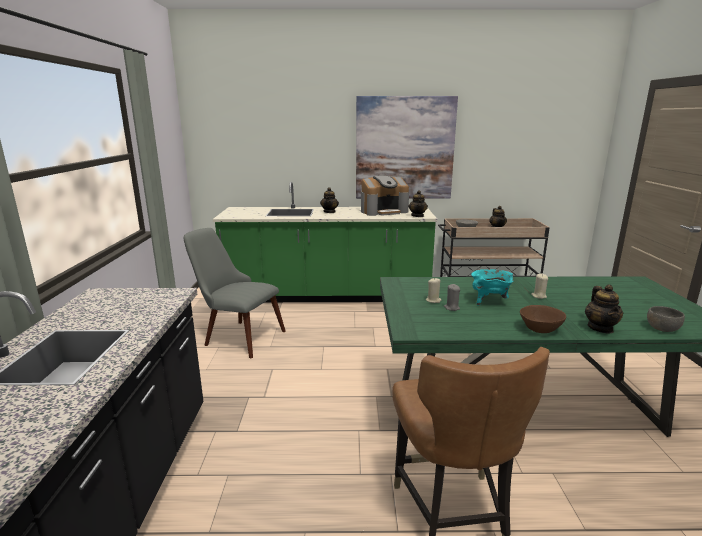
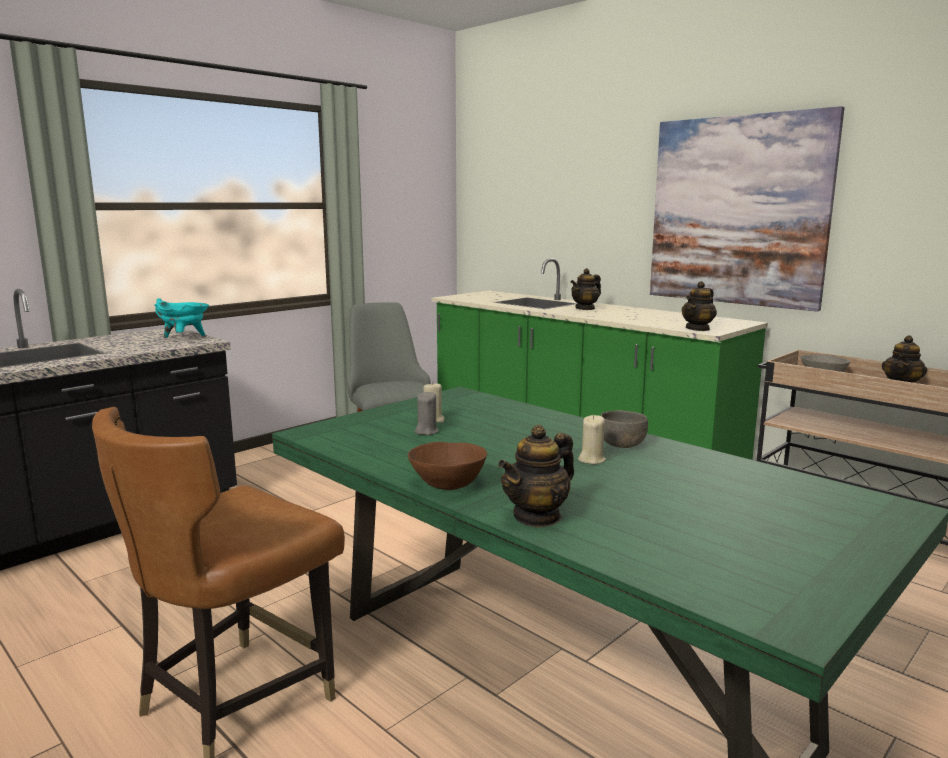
camera: 45 degrees right, 5 degrees down
(384, 211) = (666, 317): coffee machine -> none
(489, 301) = (497, 442): turquoise cooking pot -> turquoise cooking pot (184, 338)
(662, 328) = (645, 560): grey bowl -> grey bowl (621, 444)

